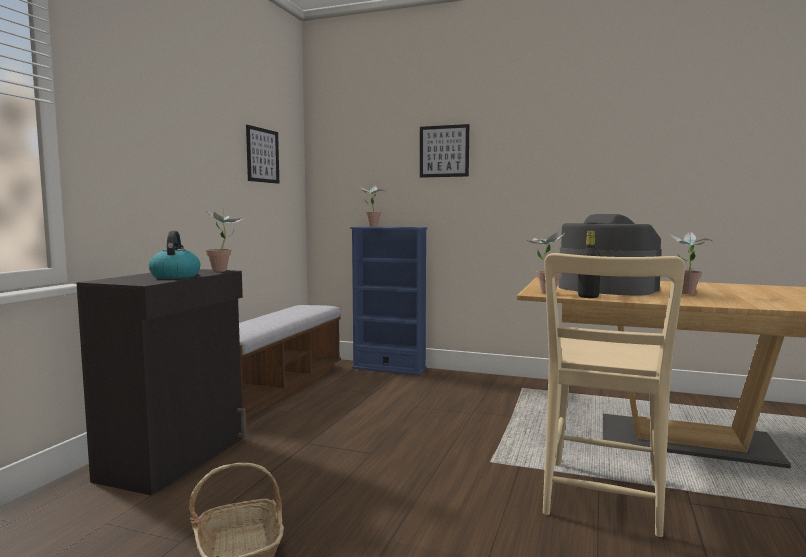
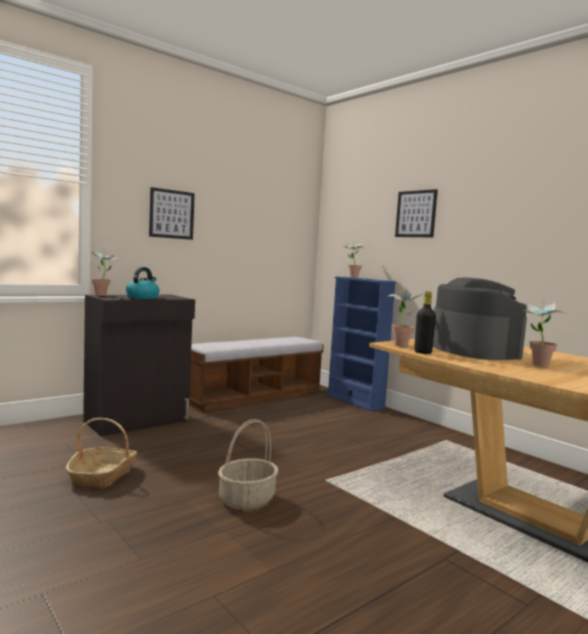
camera: 30 degrees right, 0 degrees up
(224, 271) = (183, 298): potted plant -> potted plant (103, 295)
(262, 155) = (269, 215): picture -> picture (171, 214)
(454, 512) = (247, 499): none -> basket
(602, 500) = (368, 530): beige chair -> none

